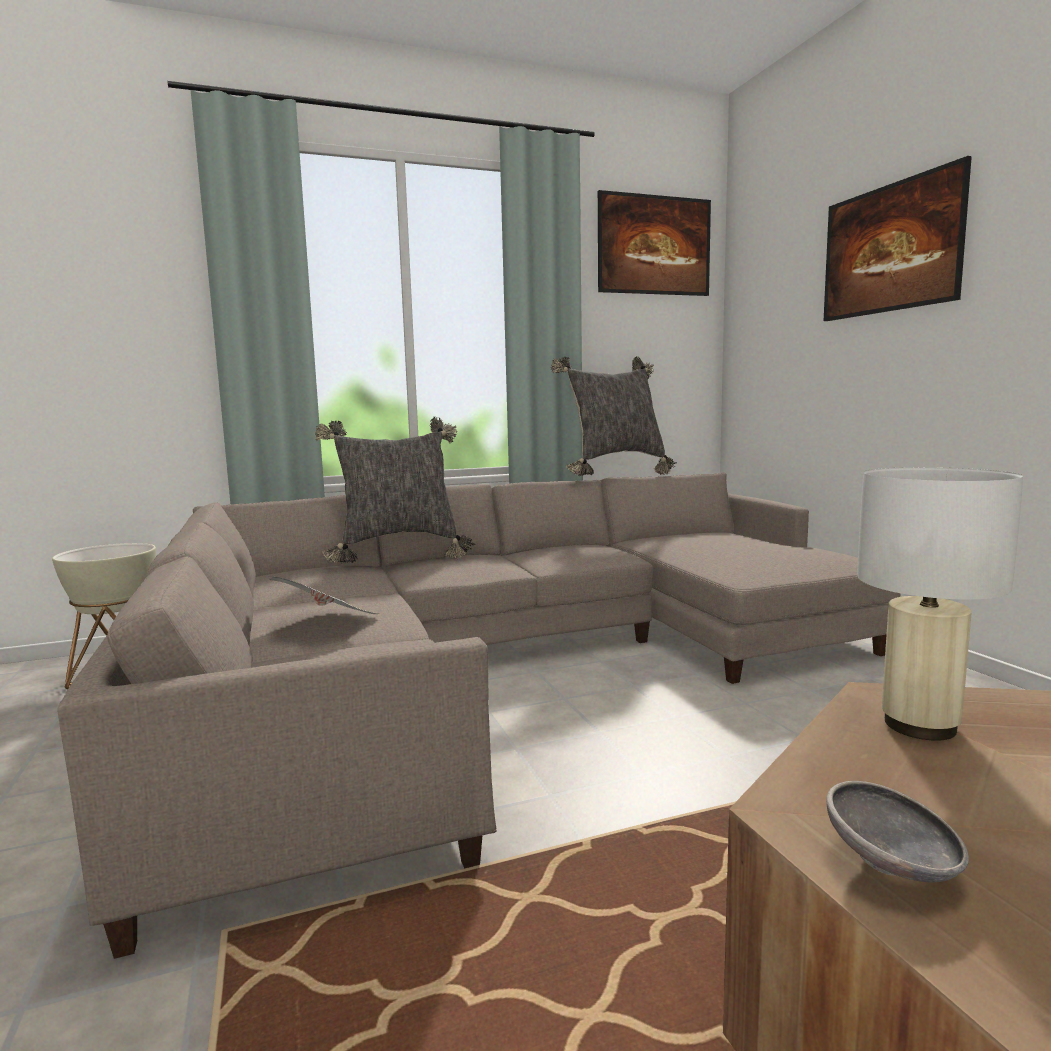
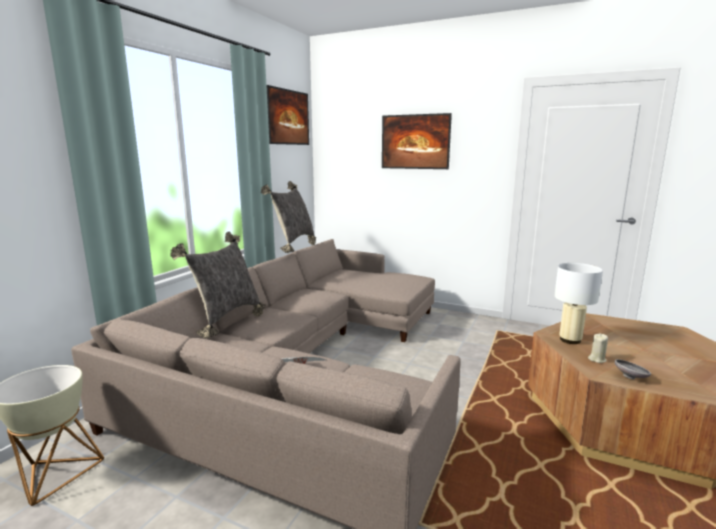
camera: 45 degrees left, 5 degrees up
(889, 786) = (597, 359): none -> beige candle

